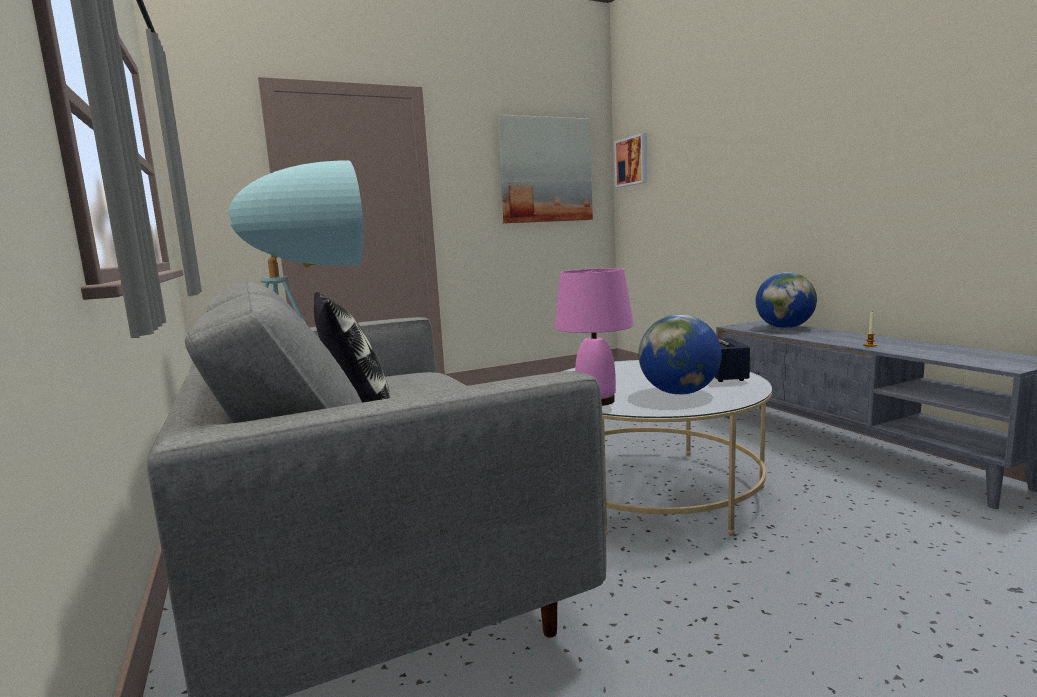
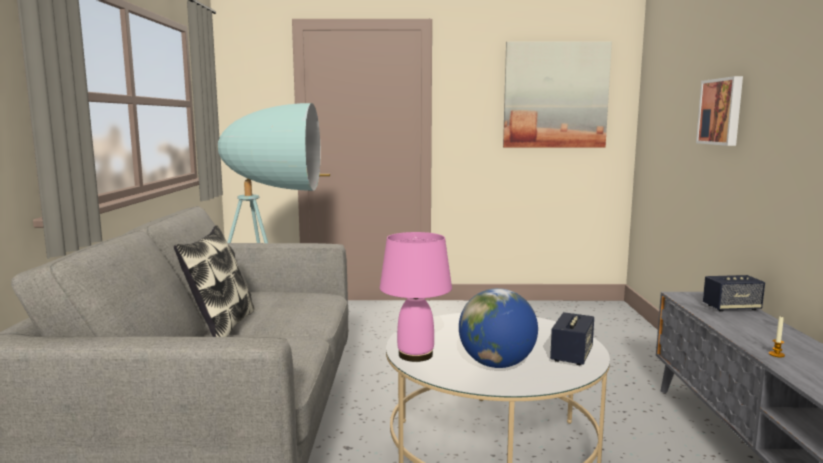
camera: 25 degrees right, 0 degrees up
(632, 161) = (652, 89): picture -> picture (722, 111)
(784, 327) = (731, 308): globe -> speaker

